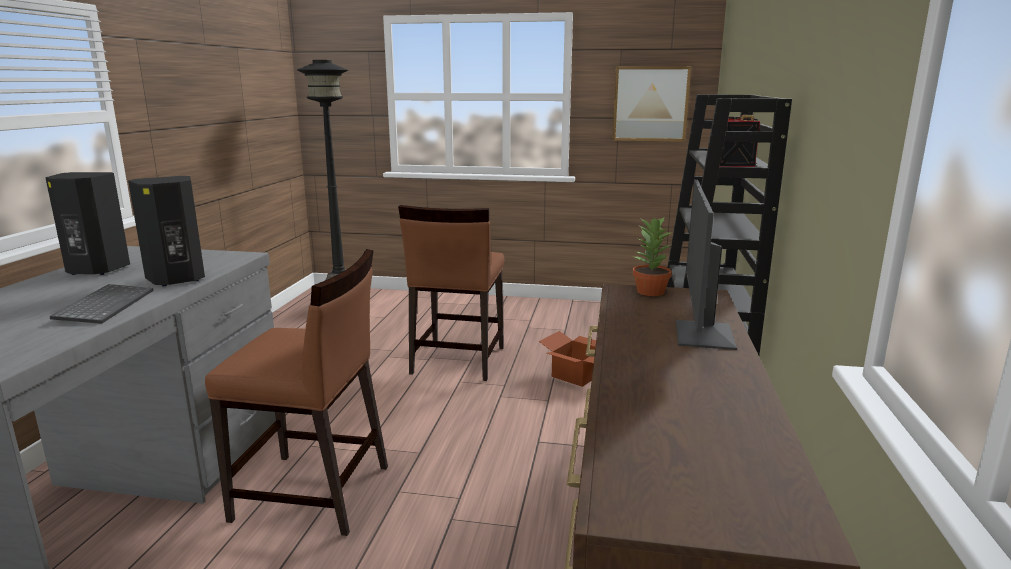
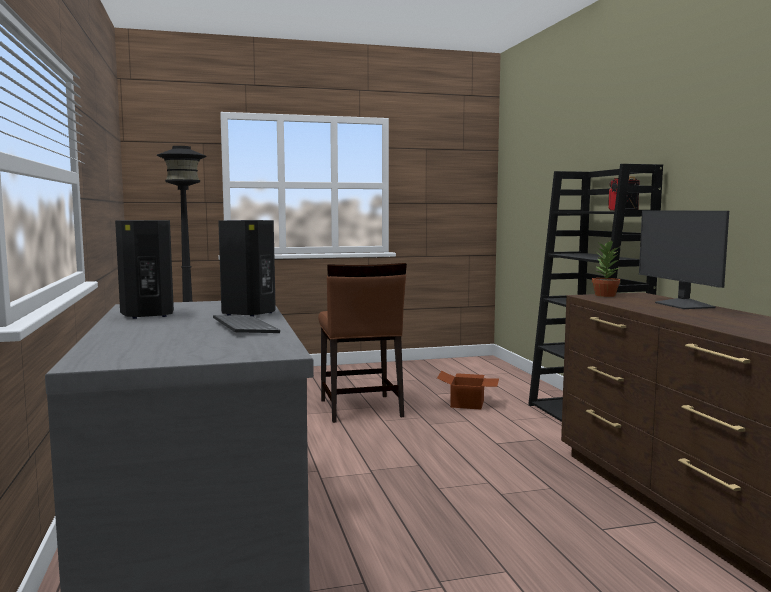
camera: 25 degrees left, 10 degrees down
(313, 493) = (373, 503): brown chair -> none
(650, 104) = (450, 191): picture -> none

